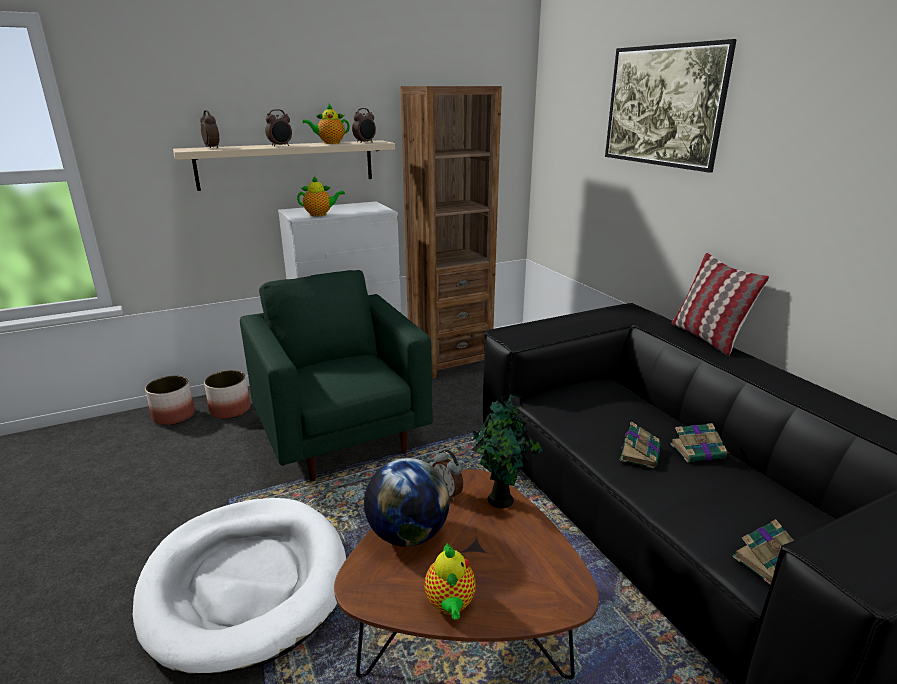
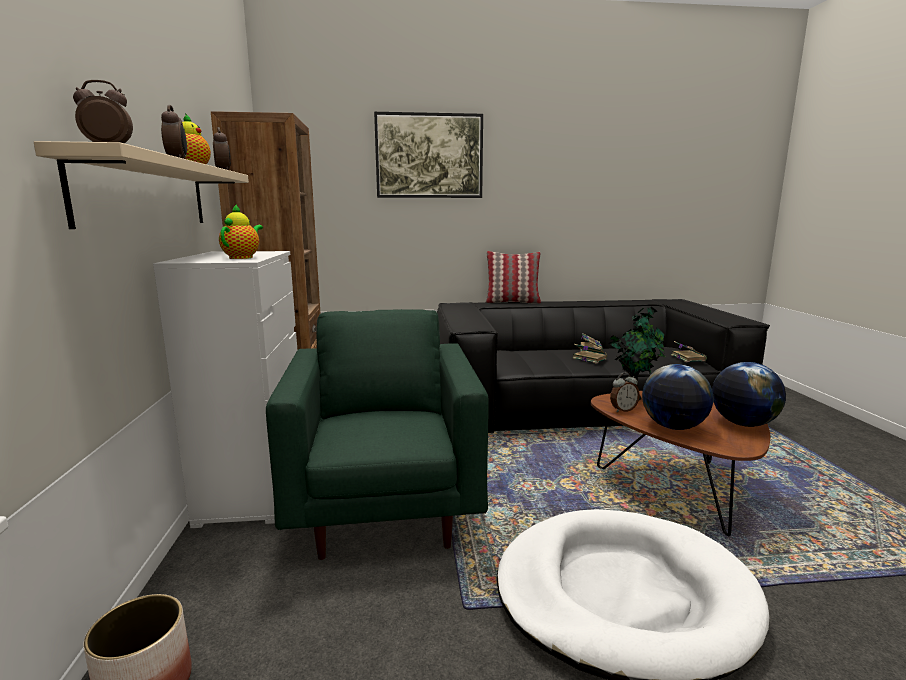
camera: 70 degrees left, 10 degrees down
(230, 410) = (211, 603): planter -> none
(342, 437) = (385, 509): green armchair -> green armchair turned 90 degrees clockwise
(450, 605) = (743, 424): teapot -> globe

